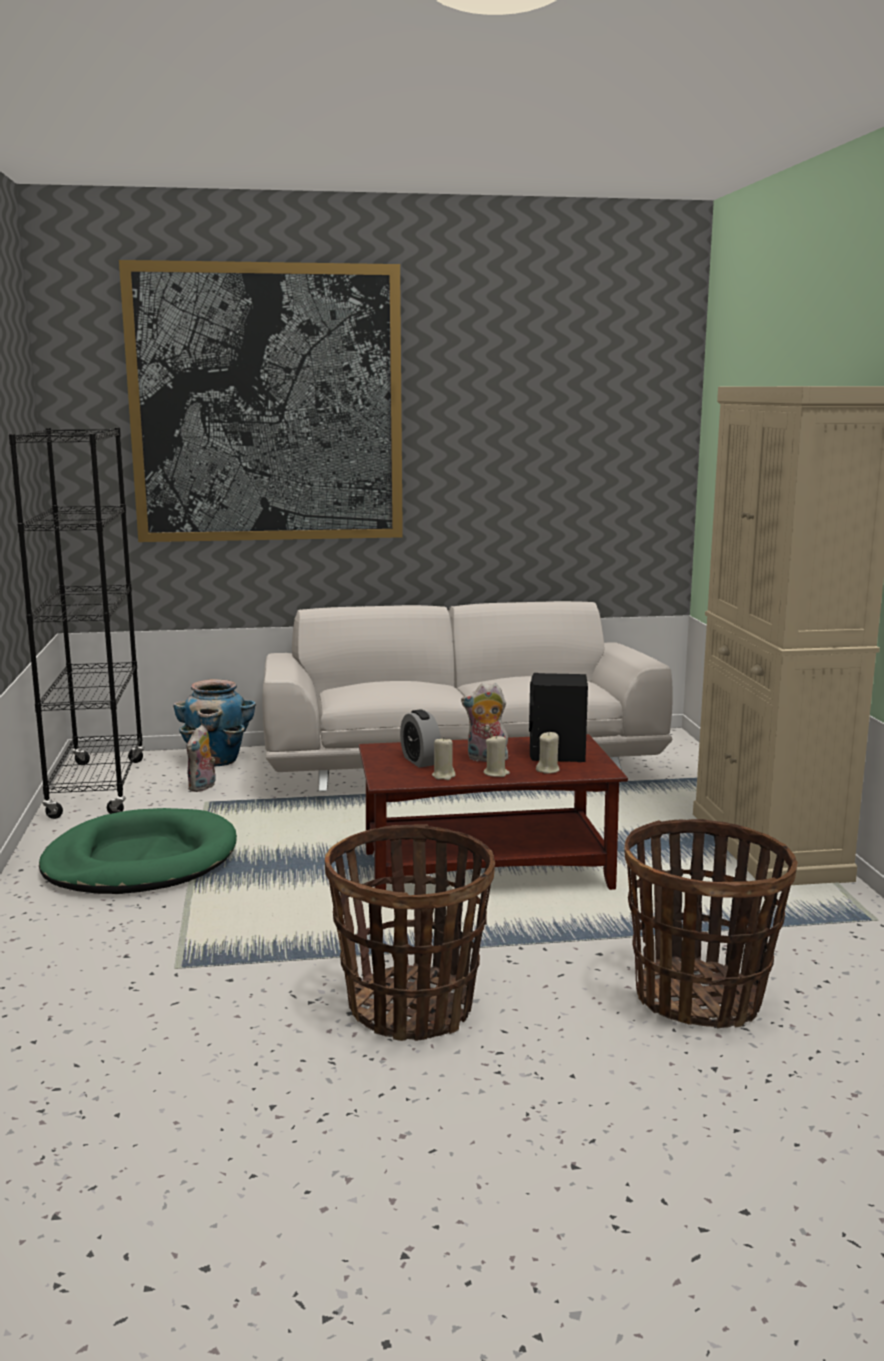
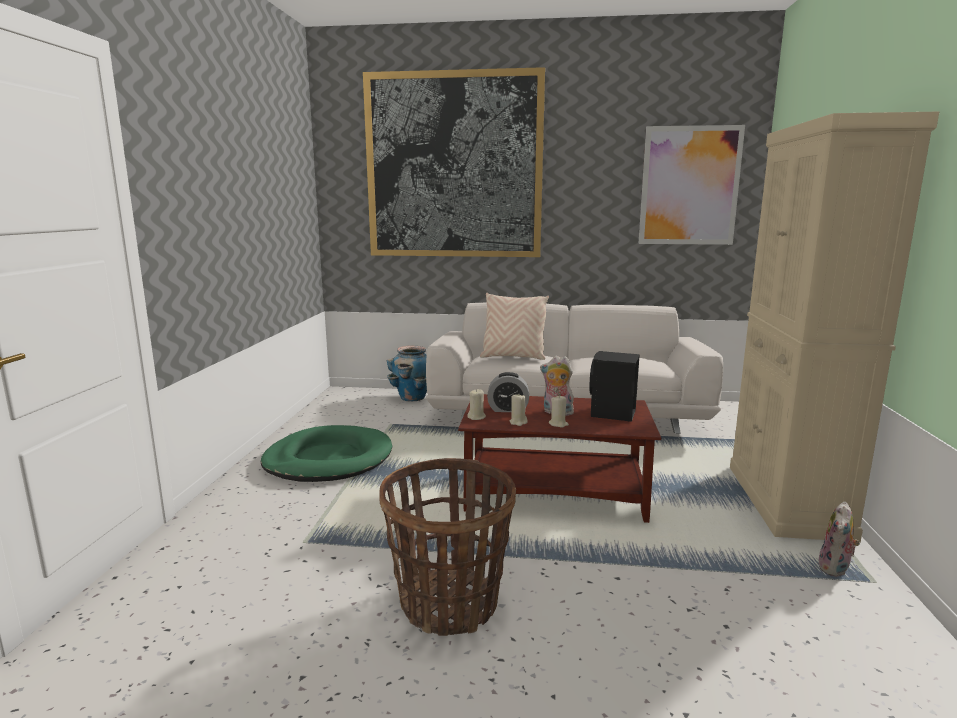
camera: 15 degrees right, 0 degrees up
(98, 788) = (332, 409): black bookcase -> none
(203, 787) = (394, 414): plush toy -> plush toy (835, 569)
(386, 687) = (513, 357): none -> beige pillow
(420, 761) = (508, 409): alarm clock -> alarm clock turned 75 degrees counterclockwise
(548, 770) = (599, 425): beige candle -> beige candle (476, 417)
(604, 433) = (689, 186): none -> picture
(699, 998) = (691, 635): basket -> none

